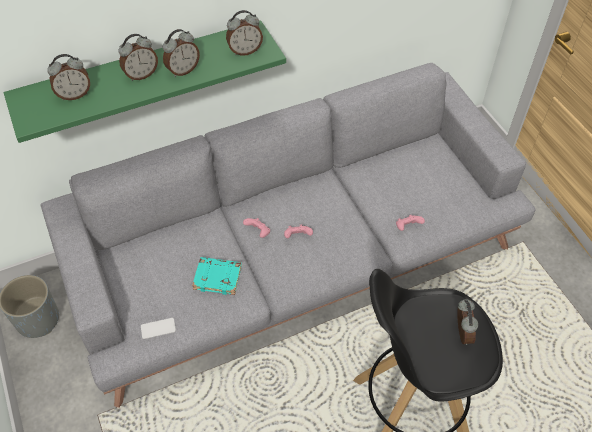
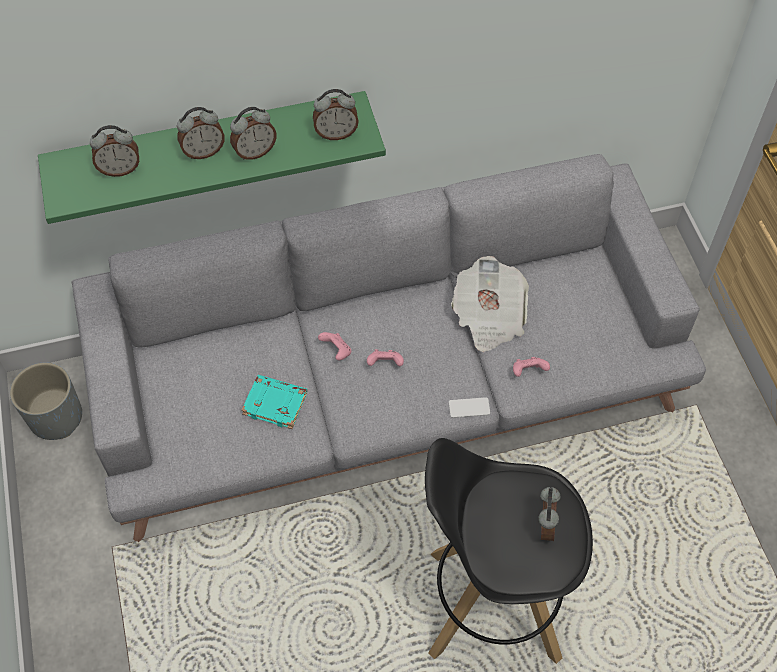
camera: 10 degrees right, 5 degrees up
(158, 328) = (192, 457): phone -> phone (469, 408)
(368, 192) = (489, 317): none -> newspaper

